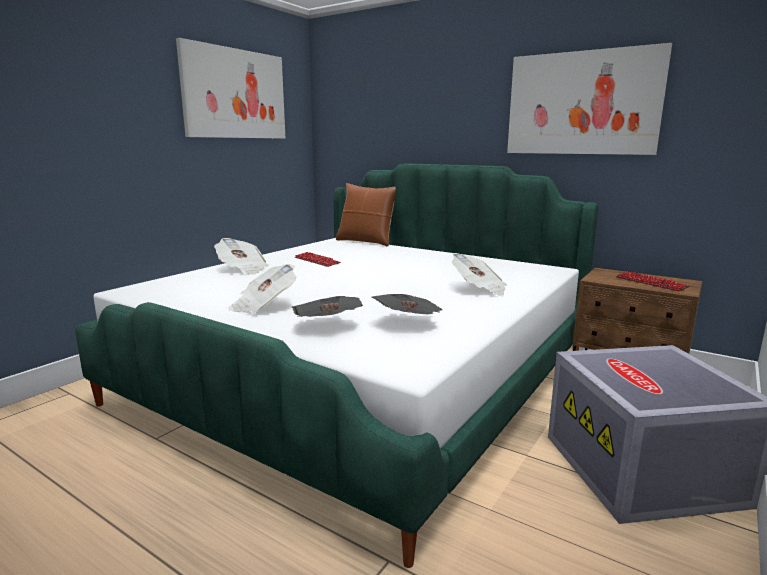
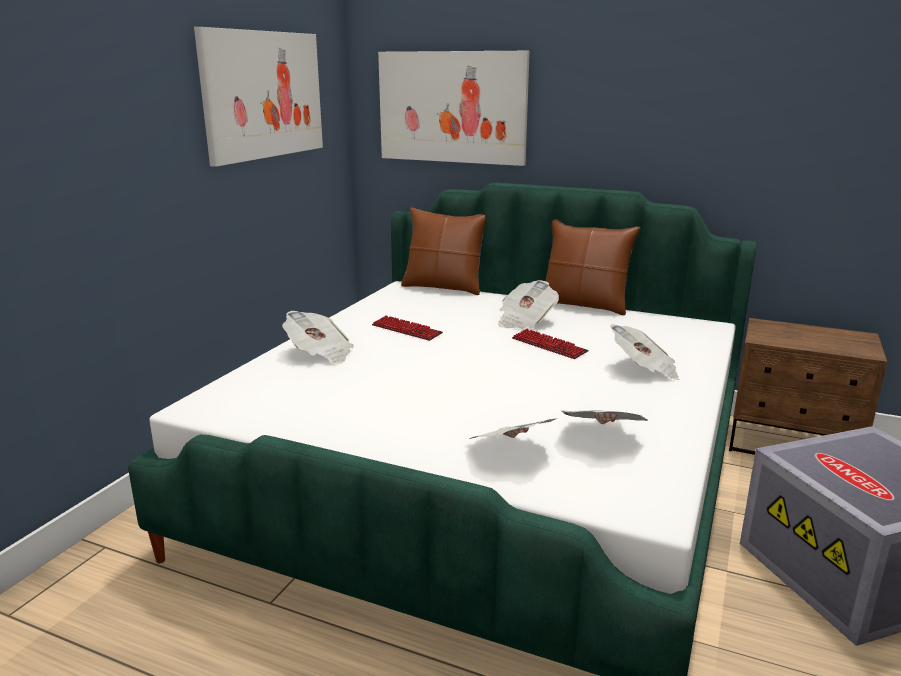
camera: 10 degrees left, 5 degrees up
(263, 306) = (402, 421): newspaper -> newspaper (525, 321)
(463, 254) = (584, 305): none -> brown pillow
(582, 103) = (737, 116): picture -> picture (452, 107)
(651, 283) = (825, 341): keyboard -> keyboard (549, 346)

